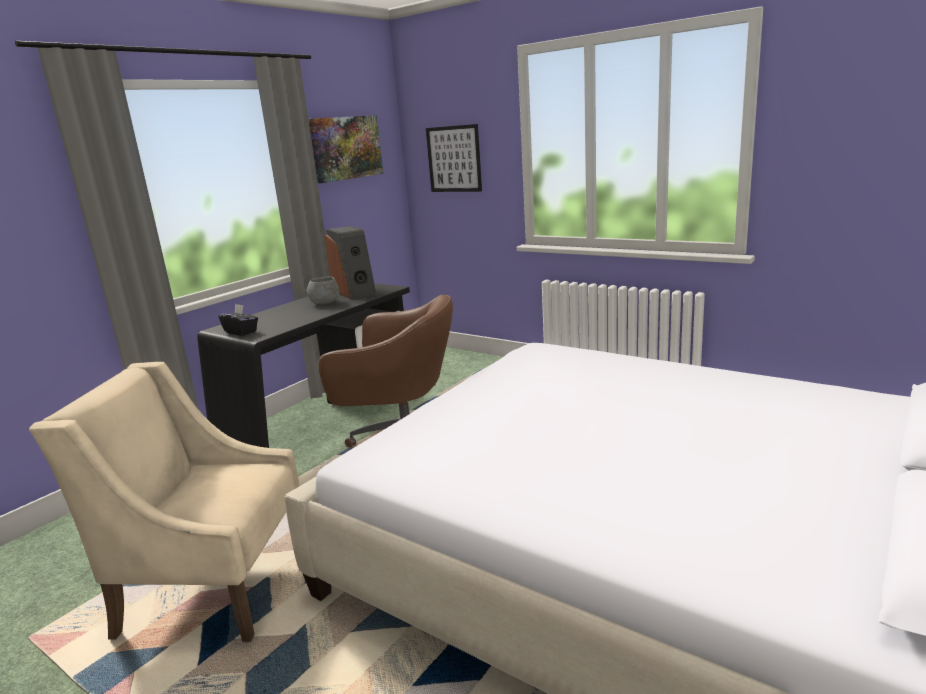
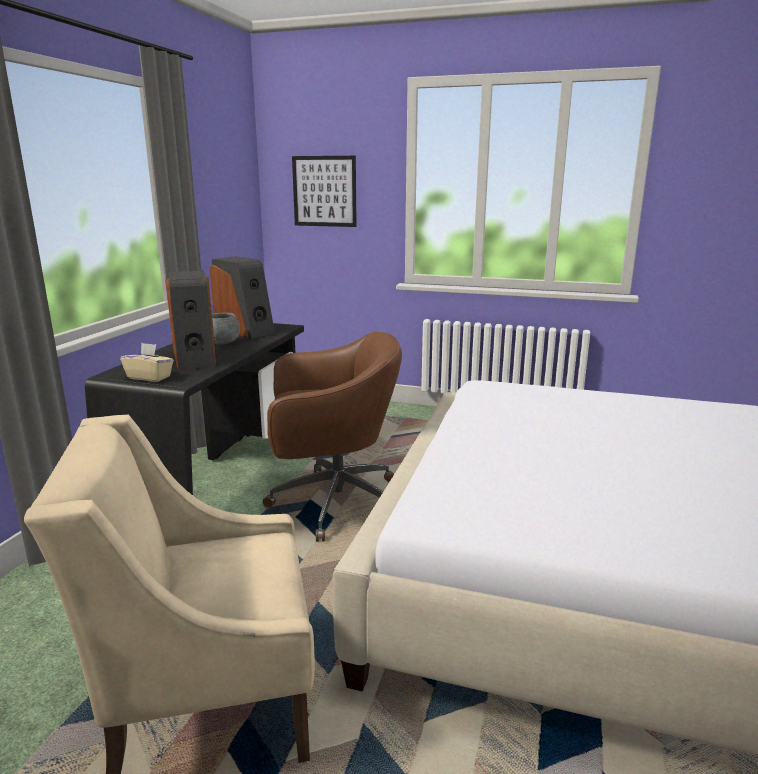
camera: 20 degrees left, 0 degrees up
(241, 332) = (150, 377): black tissue box -> beige tissue box
(290, 317) = (195, 359): none -> speaker
(346, 148) = (214, 169): picture -> none

